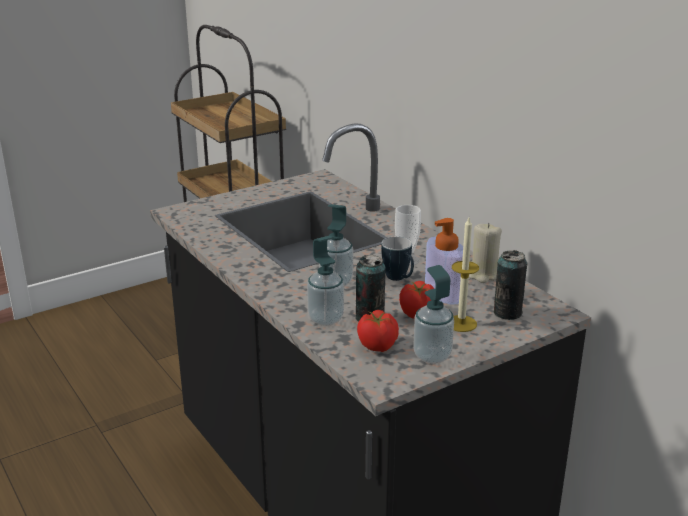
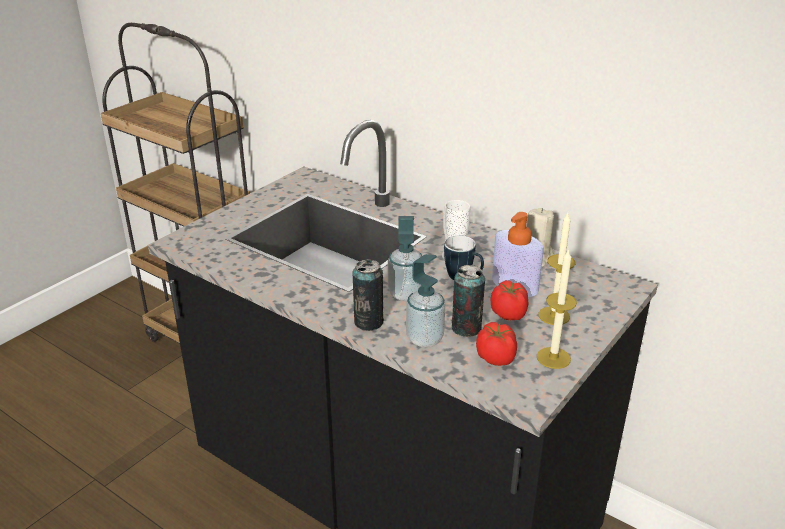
camera: 20 degrees left, 5 degrees up
(432, 356) = (553, 358): soap dispenser -> candle
(507, 313) = (585, 295): can -> can (368, 322)

